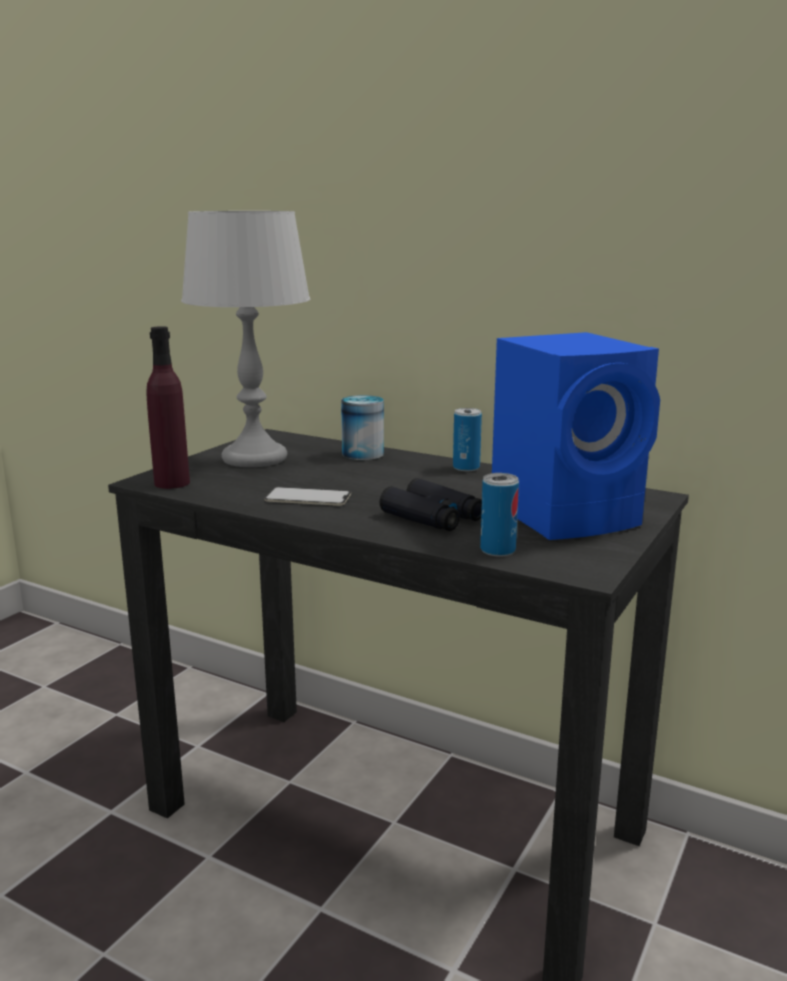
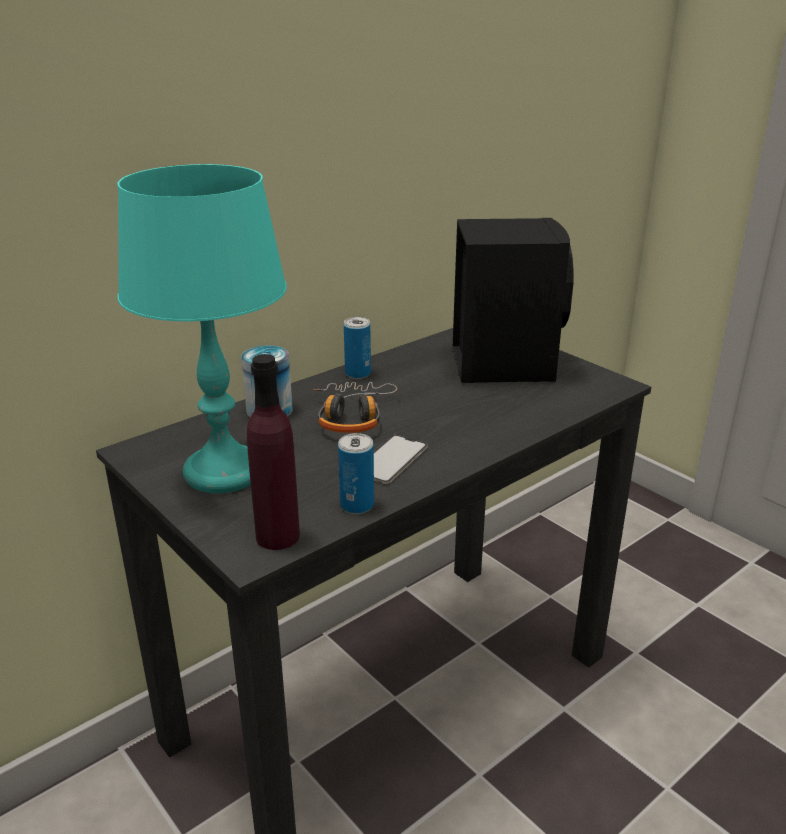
camera: 70 degrees left, 10 degrees up
(254, 458) = (222, 472): grey table lamp -> turquoise table lamp
(377, 477) = (352, 416): none -> headphones
(432, 517) = (481, 412): black binoculars -> none
(497, 550) = (566, 403): can -> can (357, 505)
(569, 514) = (503, 363): blue speaker -> black speaker

